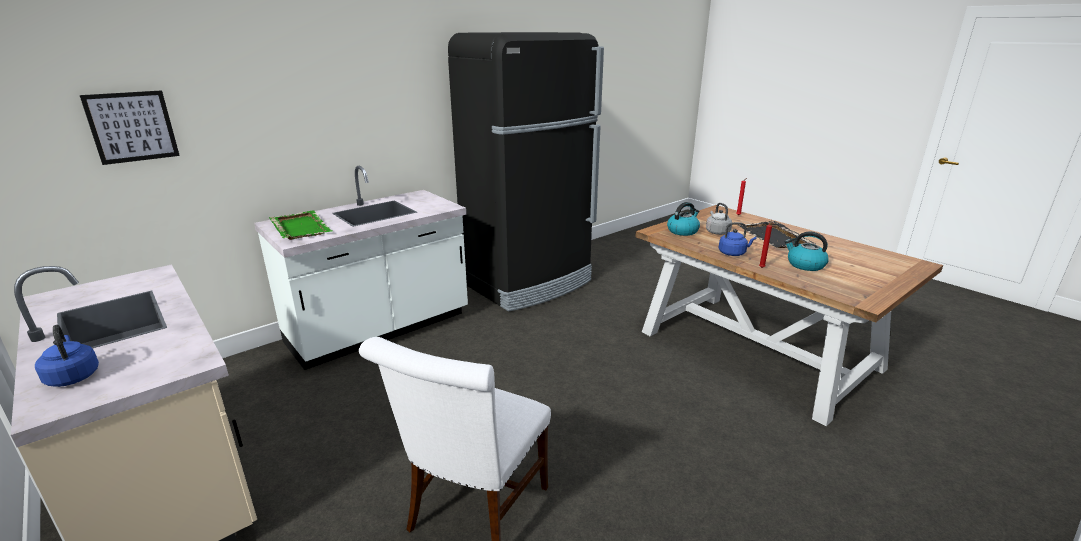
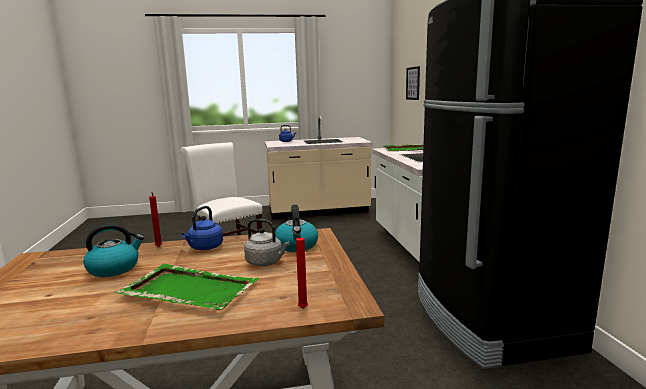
camera: 120 degrees right, 10 degrees down
(774, 237) = (188, 290): black tray -> green tray

